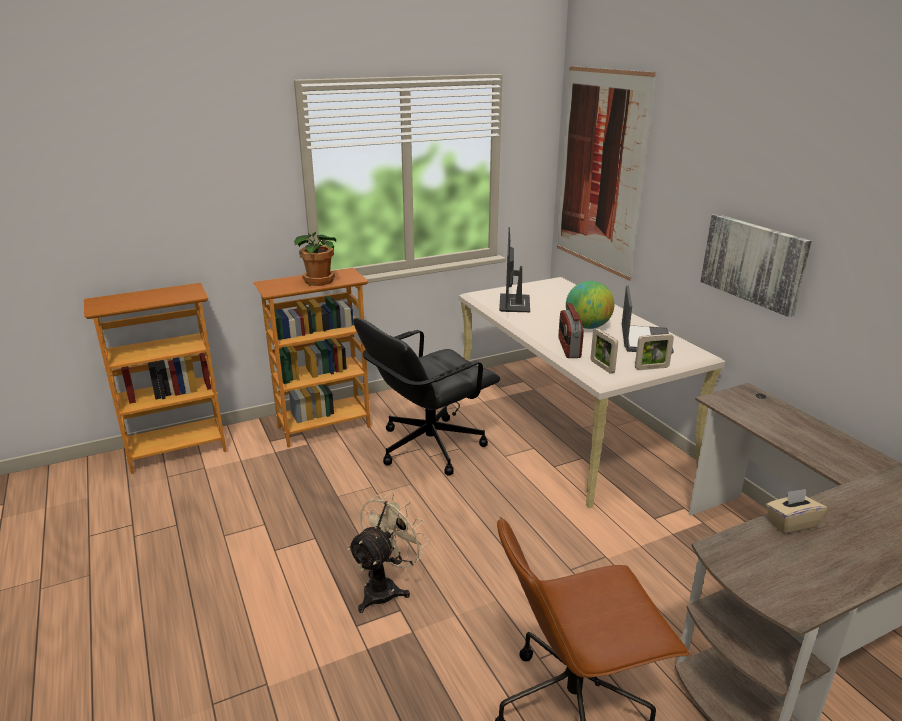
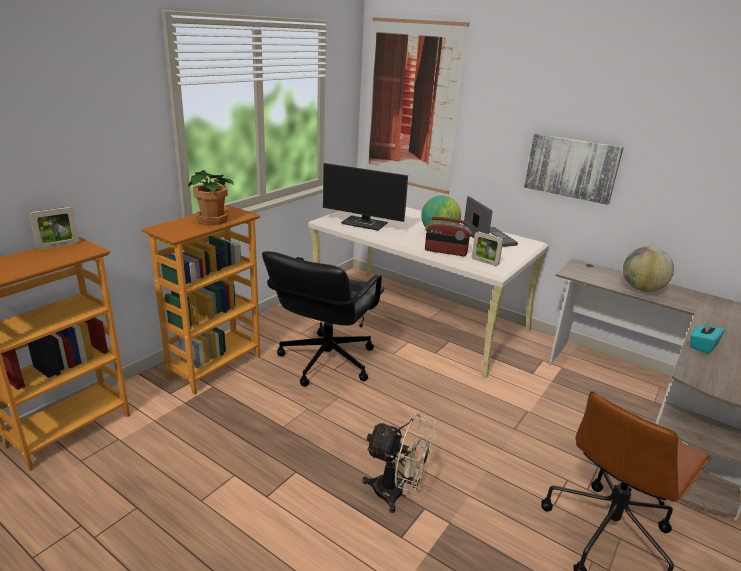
camera: 30 degrees left, 0 degrees up
(386, 588) = (396, 493): beige fan -> beige fan turned 105 degrees clockwise
(514, 304) = (365, 224): monitor -> monitor turned 45 degrees counterclockwise
(568, 348) = (445, 252): radio -> radio turned 45 degrees counterclockwise
(651, 368) = (516, 257): picture frame -> picture frame (58, 246)
(791, 523) = (702, 346): beige tissue box -> turquoise tissue box
(799, 438) = (641, 289): none -> globe

